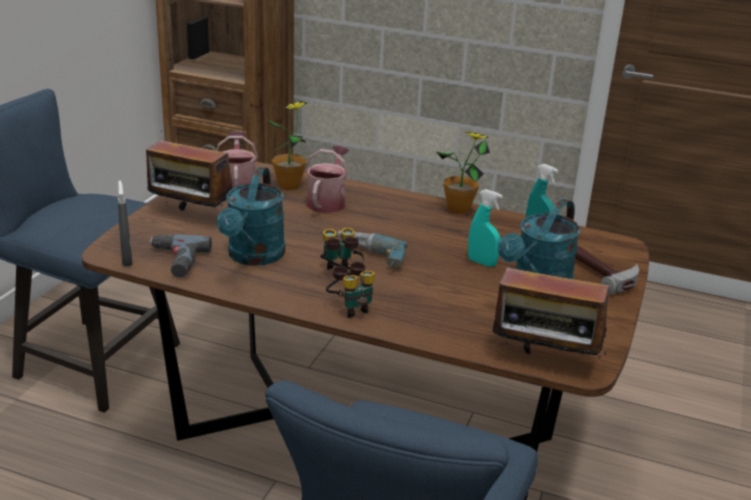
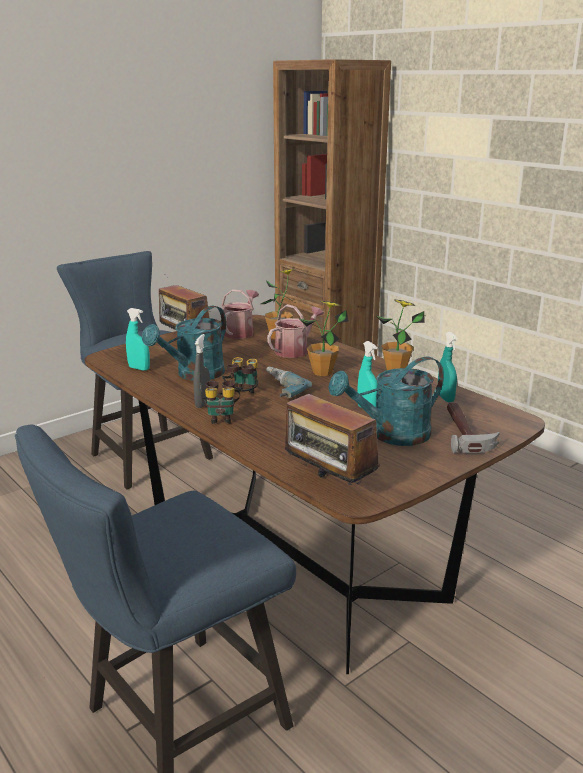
camera: 30 degrees right, 5 degrees down
(127, 260) = (110, 362): grey spray bottle -> grey spray bottle (203, 403)
(175, 261) = (139, 368): power drill -> turquoise spray bottle
(389, 225) = (322, 372): none -> potted plant

